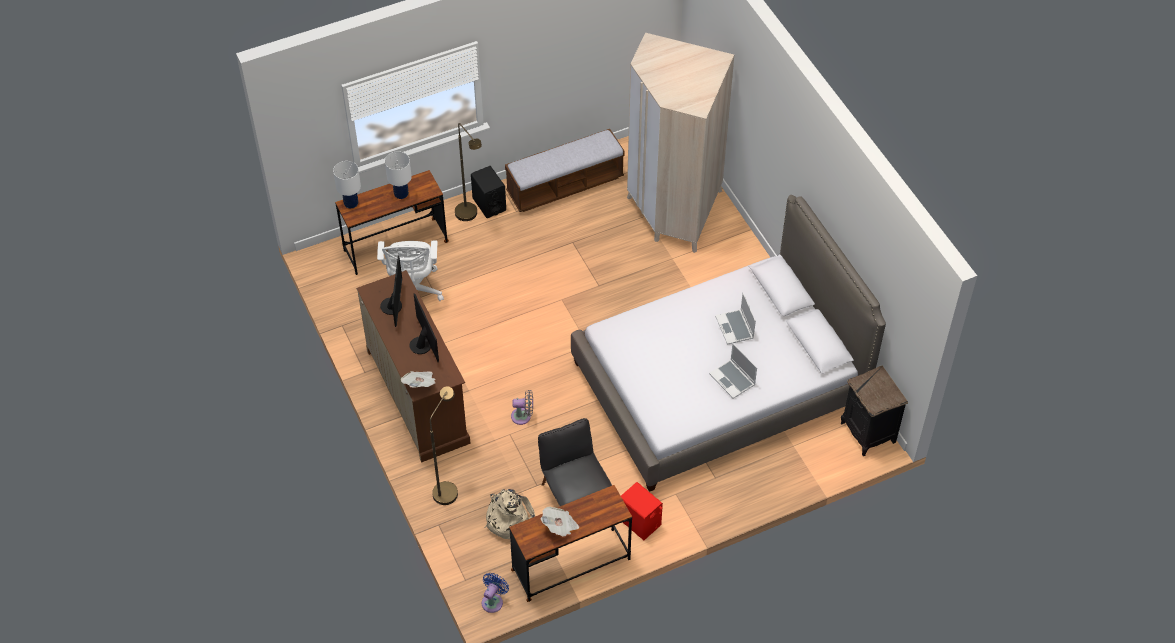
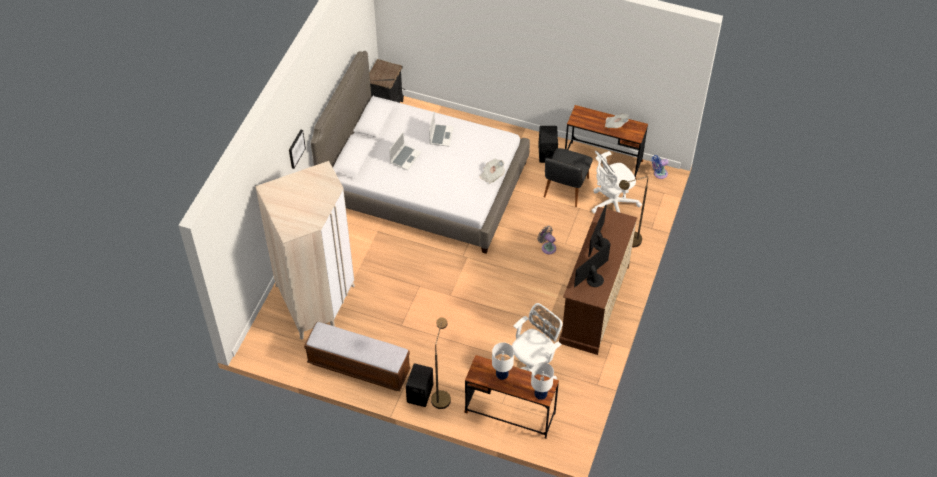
camera: 135 degrees left, 0 degrees up
(420, 384) = (624, 223): newspaper -> newspaper (492, 175)
(508, 518) = (611, 204): beige backpack -> white office chair
(640, 522) = (547, 153): red speaker -> black speaker
(784, 161) = (296, 148): none -> picture

